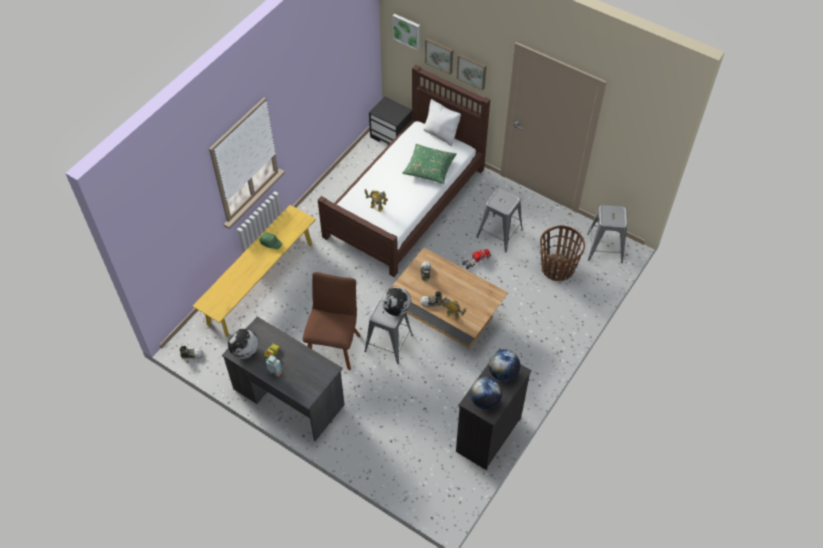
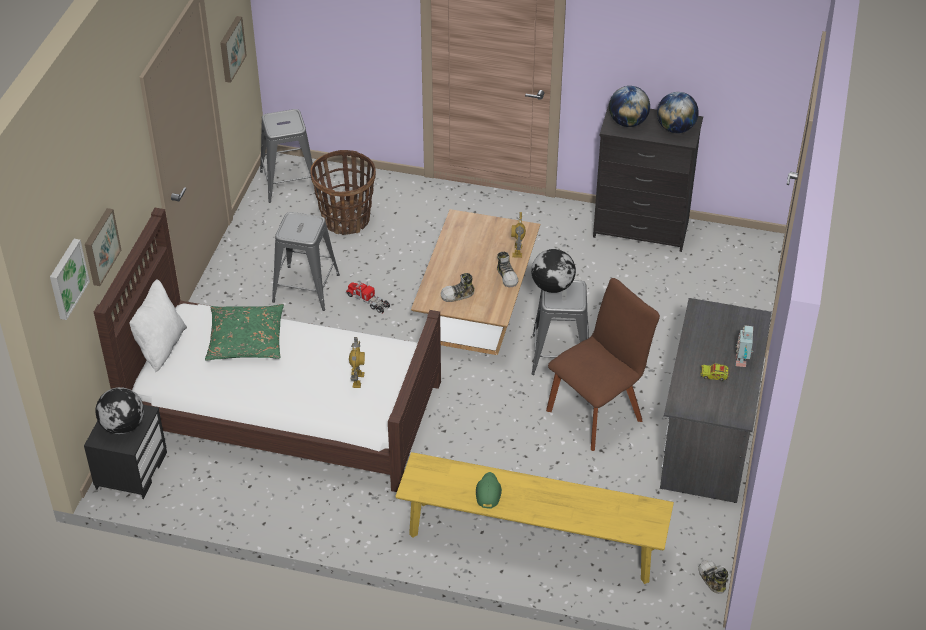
camera: 110 degrees left, 10 degrees down
(245, 351) = (730, 405): globe -> globe (123, 426)
(334, 346) = (597, 412): brown chair -> brown chair turned 150 degrees clockwise
(472, 71) = (127, 204): picture -> picture (230, 48)

